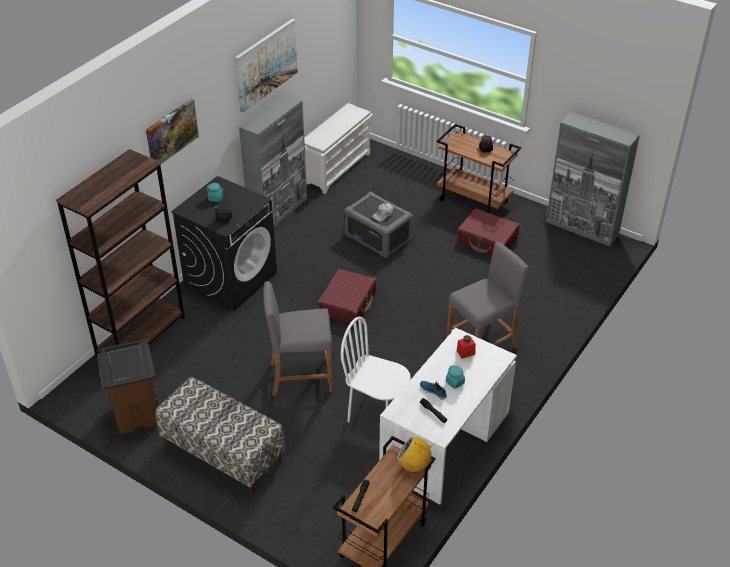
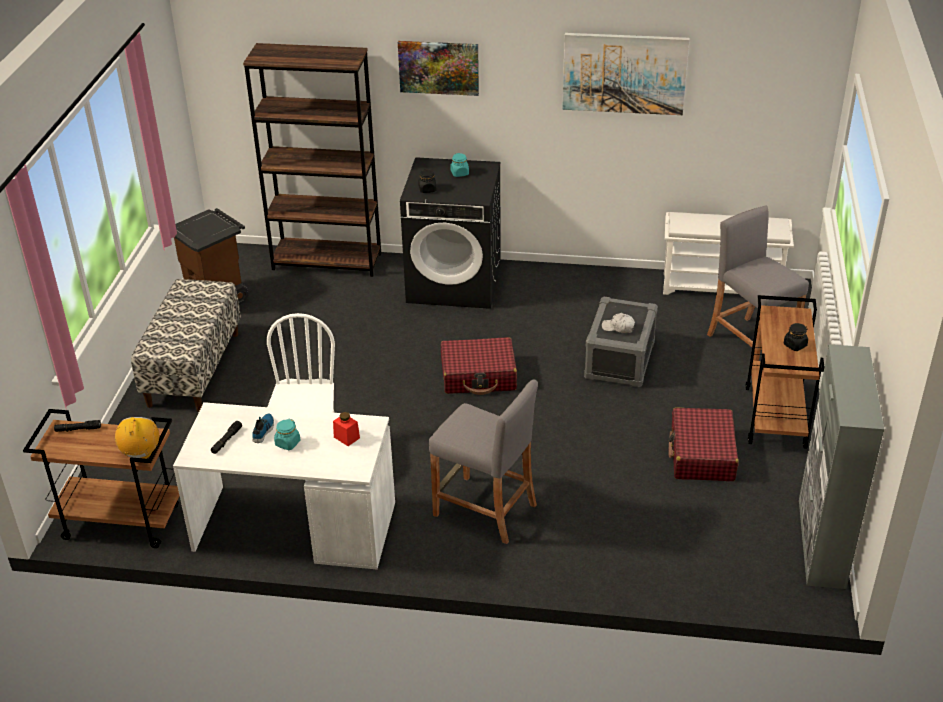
camera: 65 degrees right, 5 degrees down
(278, 212) = (596, 274): grey cabinet -> none
(300, 376) = (335, 382): grey stool -> grey stool (751, 343)

